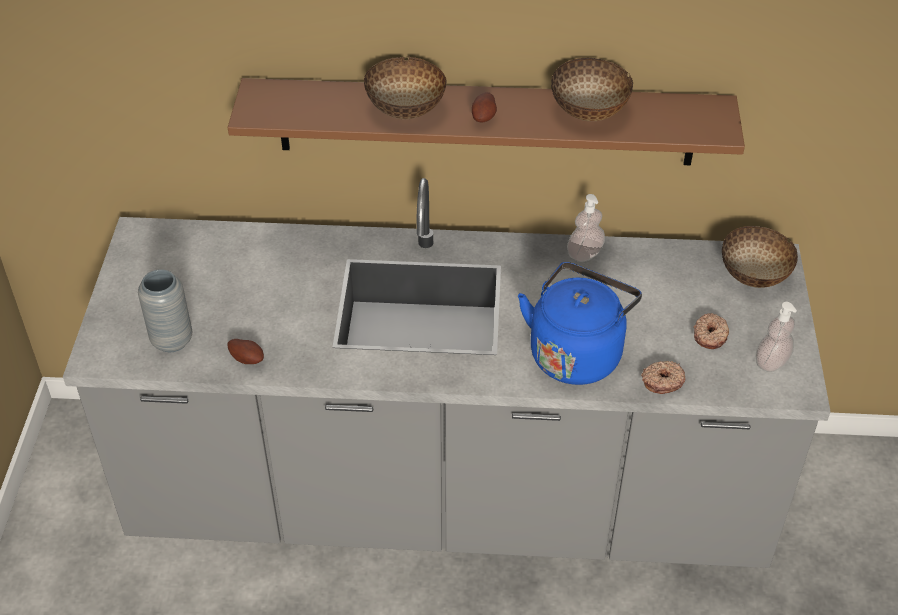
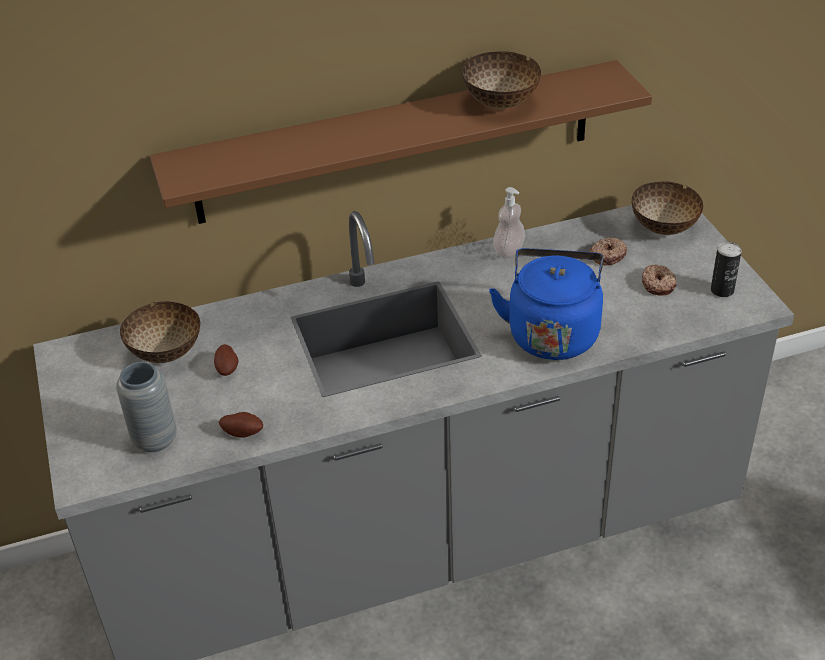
camera: 20 degrees left, 5 degrees down
(406, 111) = (333, 142): bowl -> bowl (167, 353)
(484, 117) = (409, 129): potato -> potato (227, 369)
(662, 381) = (641, 333): donut -> donut (607, 255)
(771, 362) = (722, 290): soap dispenser -> can

